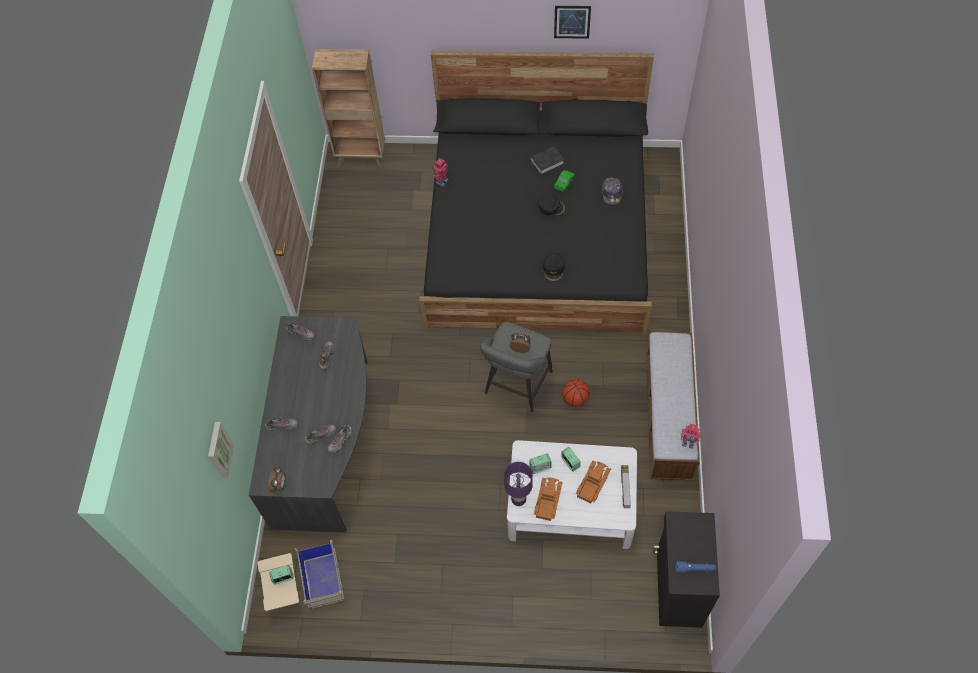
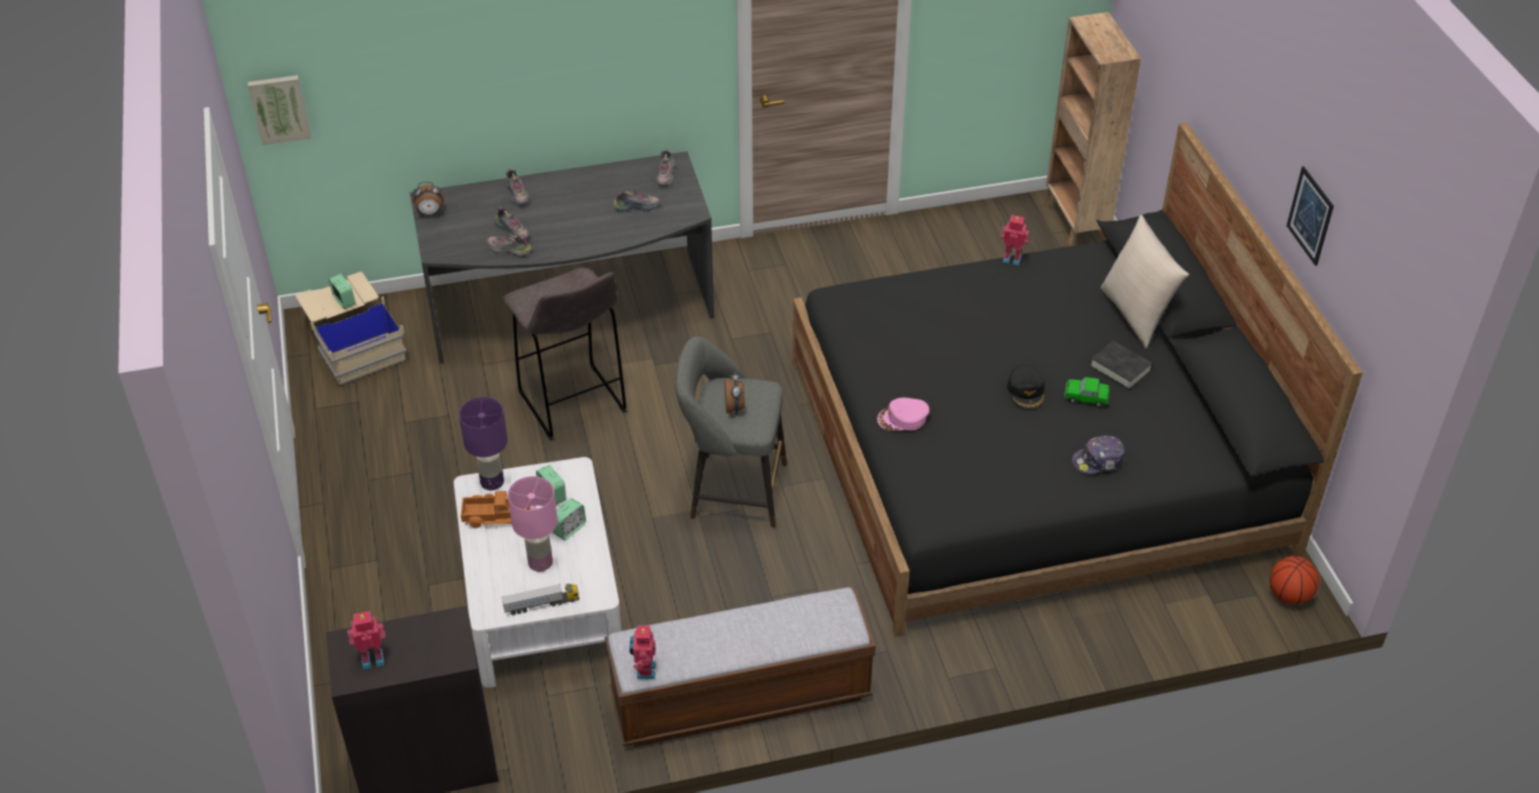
camera: 70 degrees right, 15 degrees down
(218, 450) = (399, 80): picture -> picture (279, 108)
(415, 457) = (573, 404): none -> grey stool
(508, 141) = (1136, 314): none -> beige pillow
(554, 269) = (903, 418): black cap -> pink cap
(575, 398) = (733, 565): basketball -> basketball (1289, 595)
(592, 483) = (540, 562): toy truck -> pink table lamp
(695, 568) = (372, 658): blue flashlight -> toy robot

